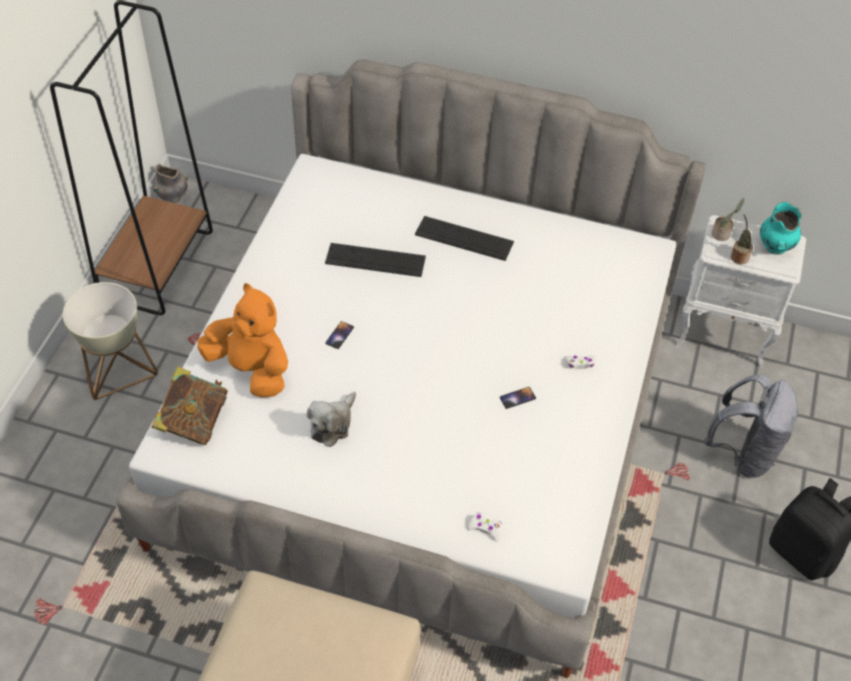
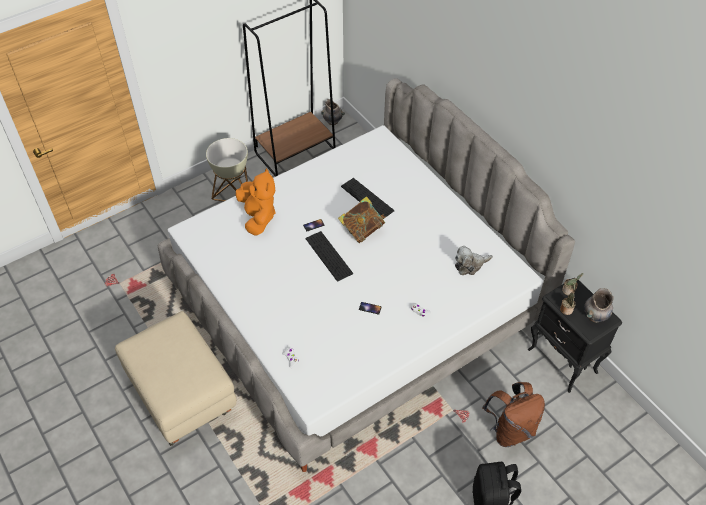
camera: 40 degrees right, 0 degrees up
(193, 422) = (210, 225): book -> book (362, 230)
(332, 424) = (269, 265): plush toy -> plush toy (470, 265)
(464, 238) = (423, 213): keyboard -> keyboard (329, 256)
(723, 336) = (563, 361): white nightstand -> black nightstand
(743, 452) = (510, 429): grey backpack -> brown backpack
(775, 247) = (594, 316): turquoise vase -> grey vase

